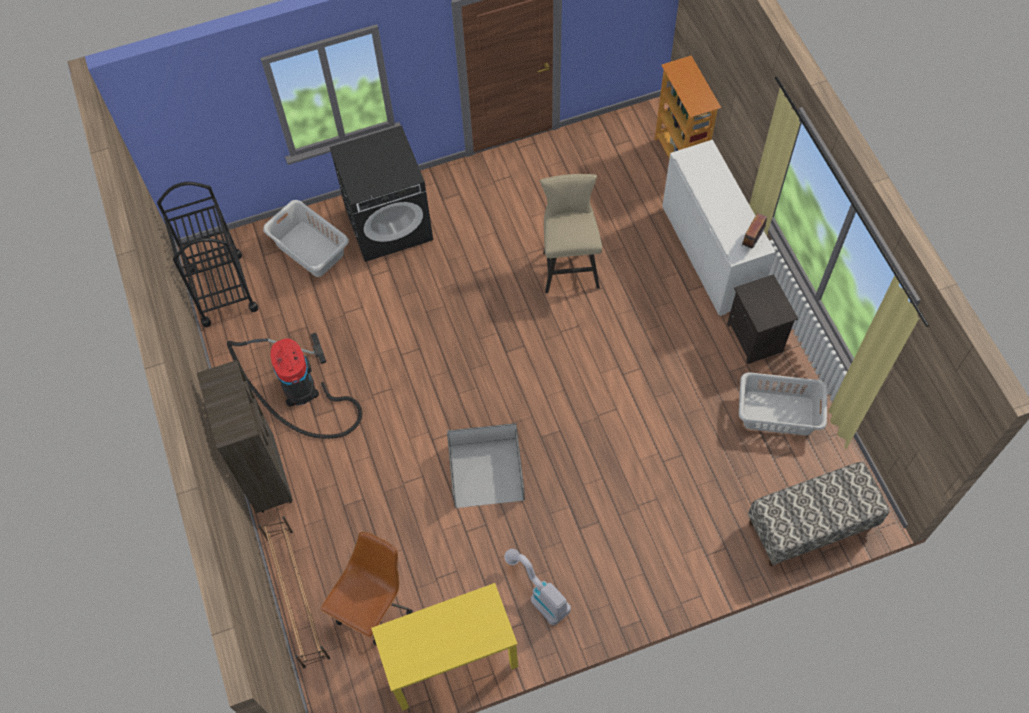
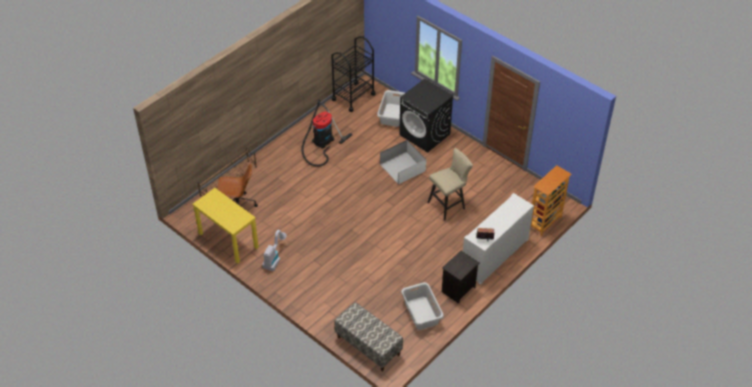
camera: 60 degrees right, 15 degrees down
(267, 479) = (274, 149): brown bookcase -> none
(485, 472) = (321, 217): white storage box -> white storage box (402, 167)

